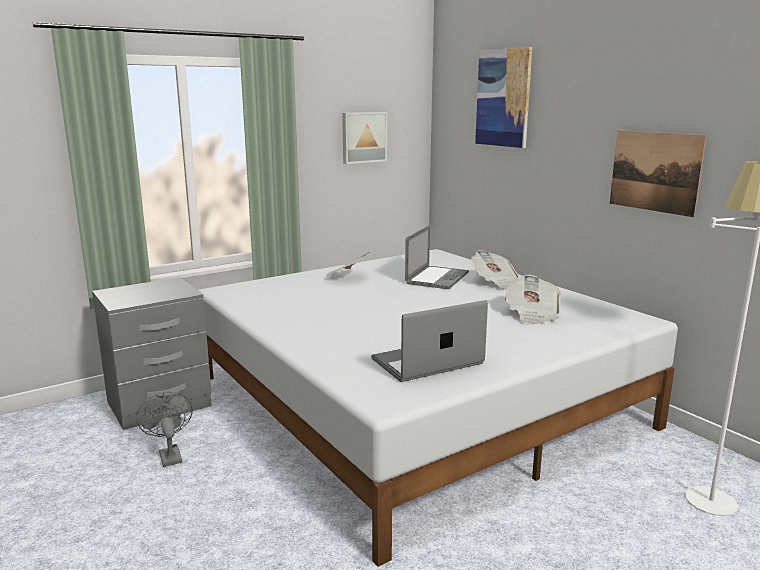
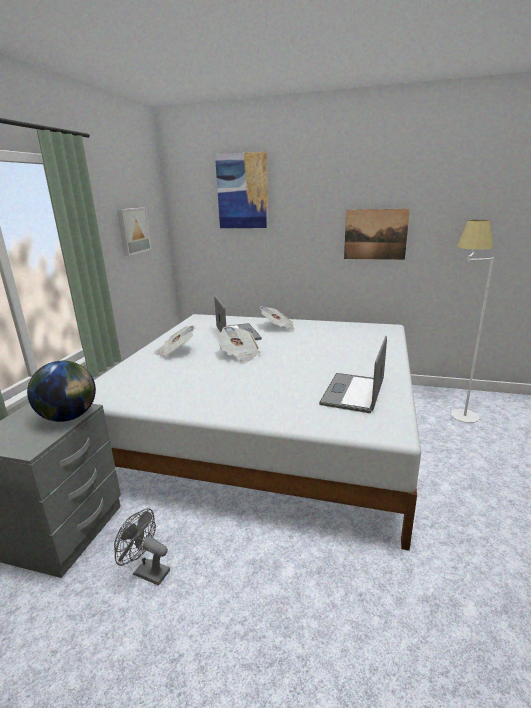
camera: 40 degrees left, 5 degrees up
(171, 294) = (69, 417): none -> globe
(531, 315) = (338, 341): newspaper -> newspaper (239, 355)

